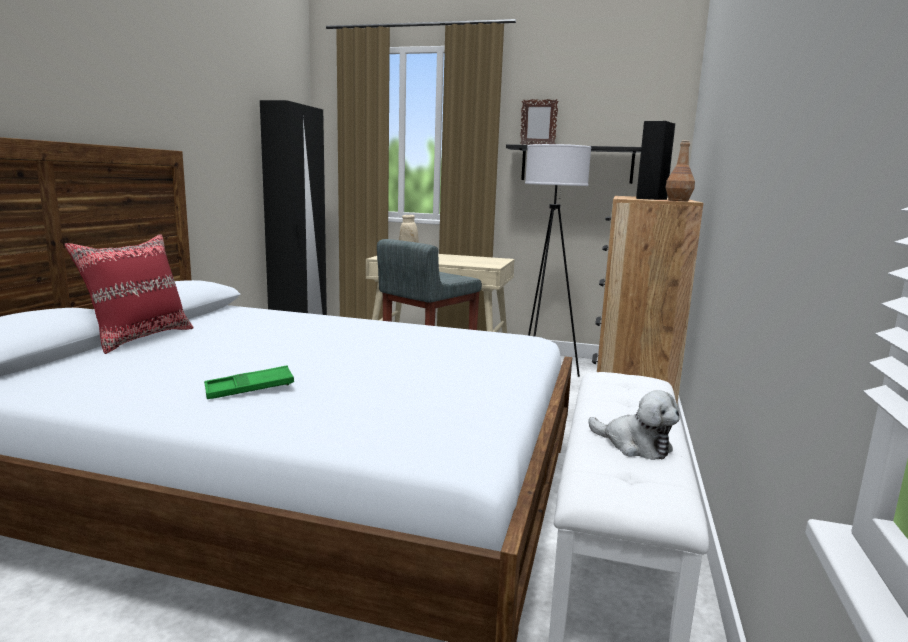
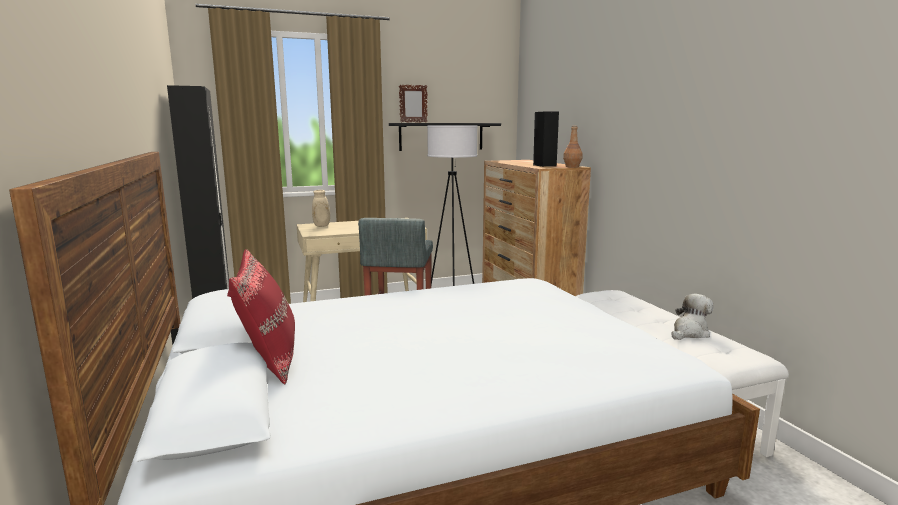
camera: 35 degrees left, 0 degrees up
(249, 389) = (488, 369): green tray -> none
(634, 445) = (689, 333): plush toy -> plush toy turned 45 degrees counterclockwise

